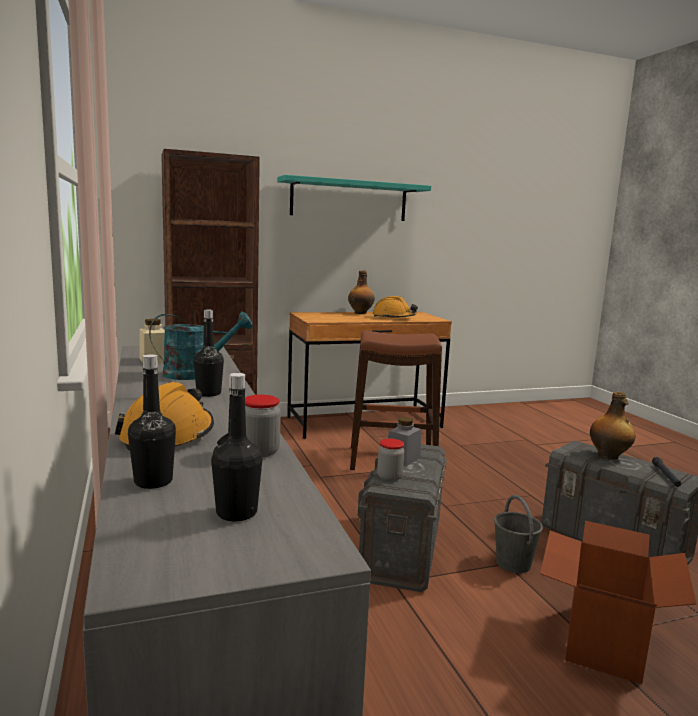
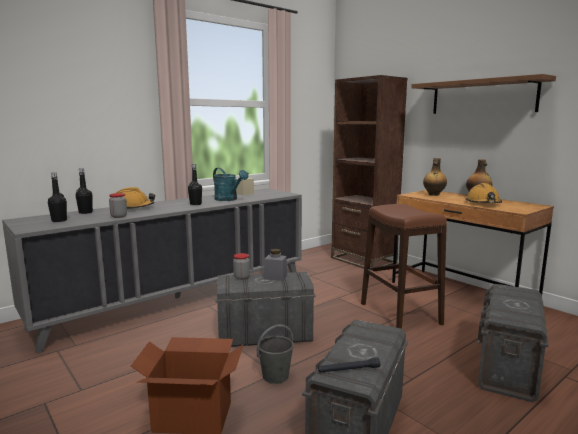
camera: 70 degrees right, 0 degrees up
(349, 200) = (482, 97): turquoise shelf -> brown shelf
(519, 456) = (507, 367): none -> grey storage box
(609, 456) = (373, 343): bottle -> bottle (433, 194)

